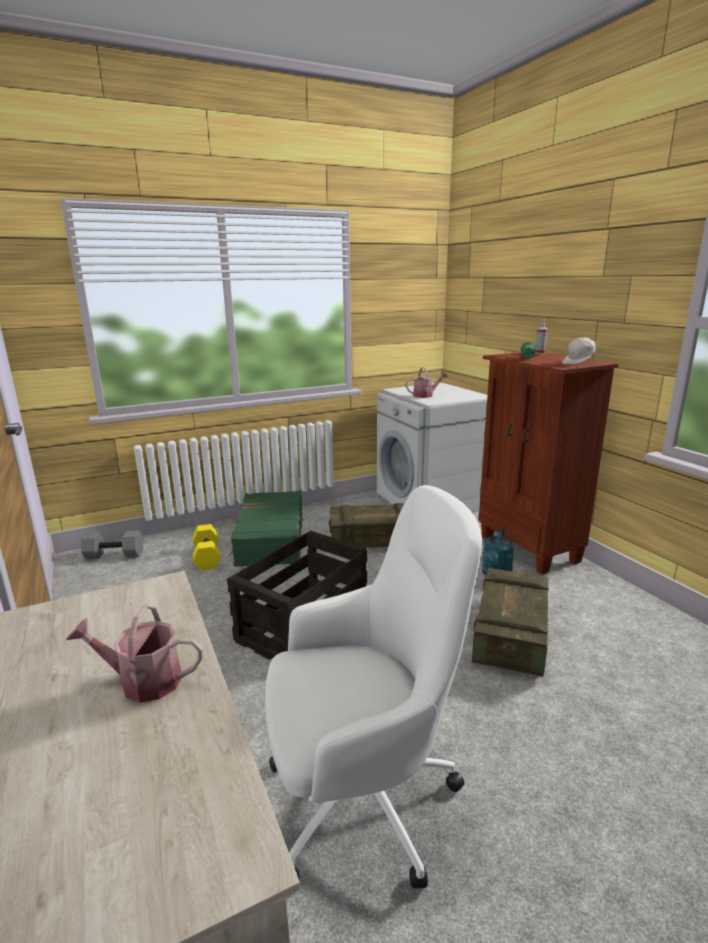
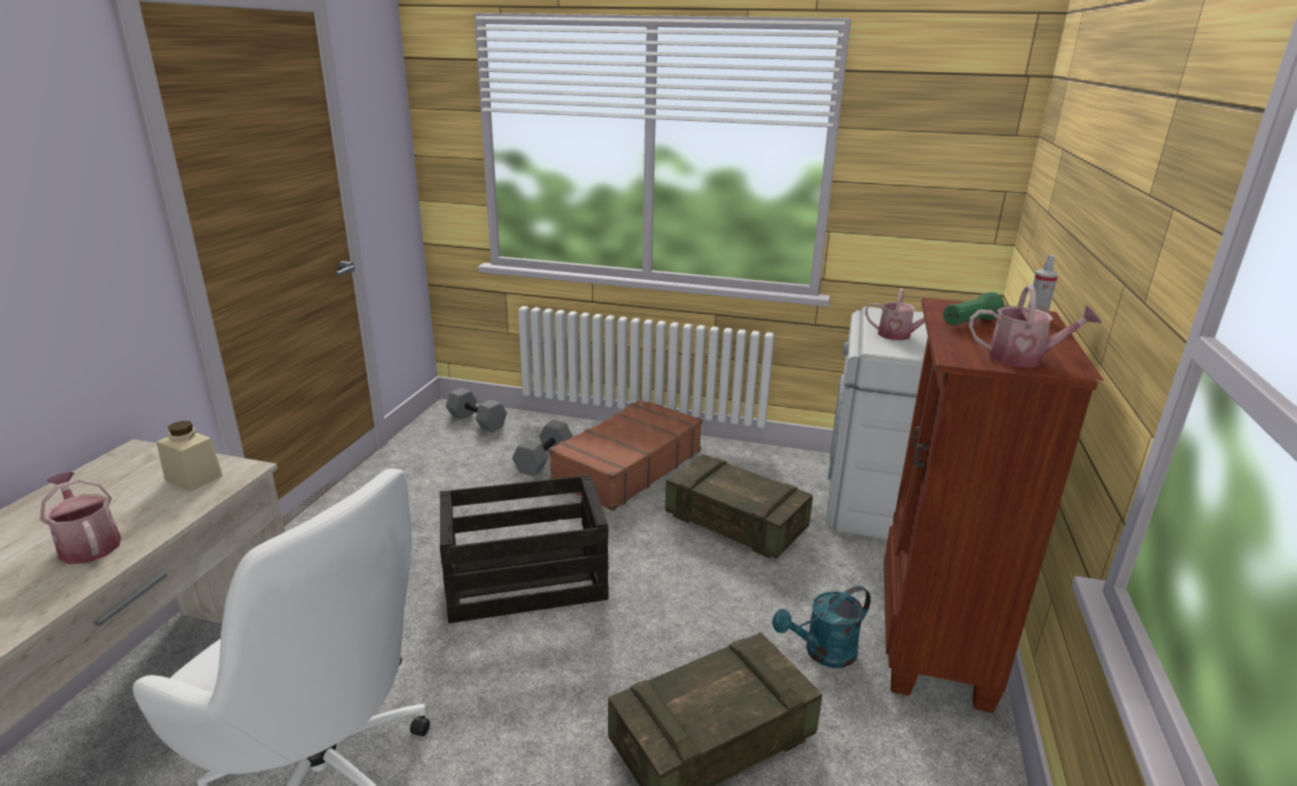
camera: 40 degrees right, 5 degrees up
(132, 606) = (193, 478): none -> beige jar
(206, 557) = (543, 459): yellow dumbbell -> grey dumbbell
(270, 539) = (627, 467): green suitcase -> brown suitcase
(579, 362) = (1024, 358): white cap -> watering can

